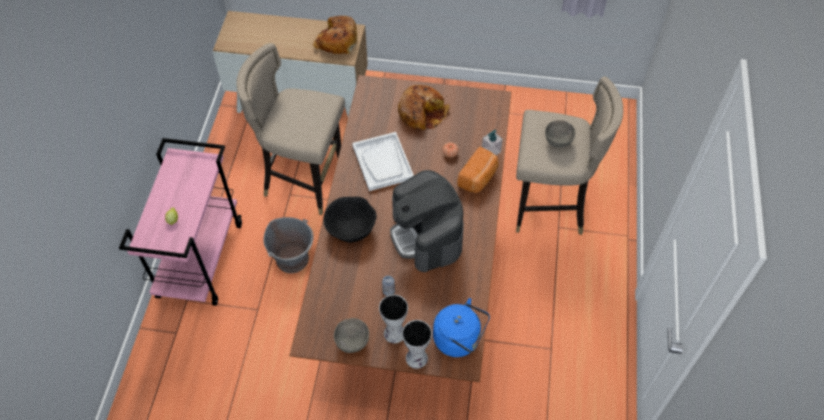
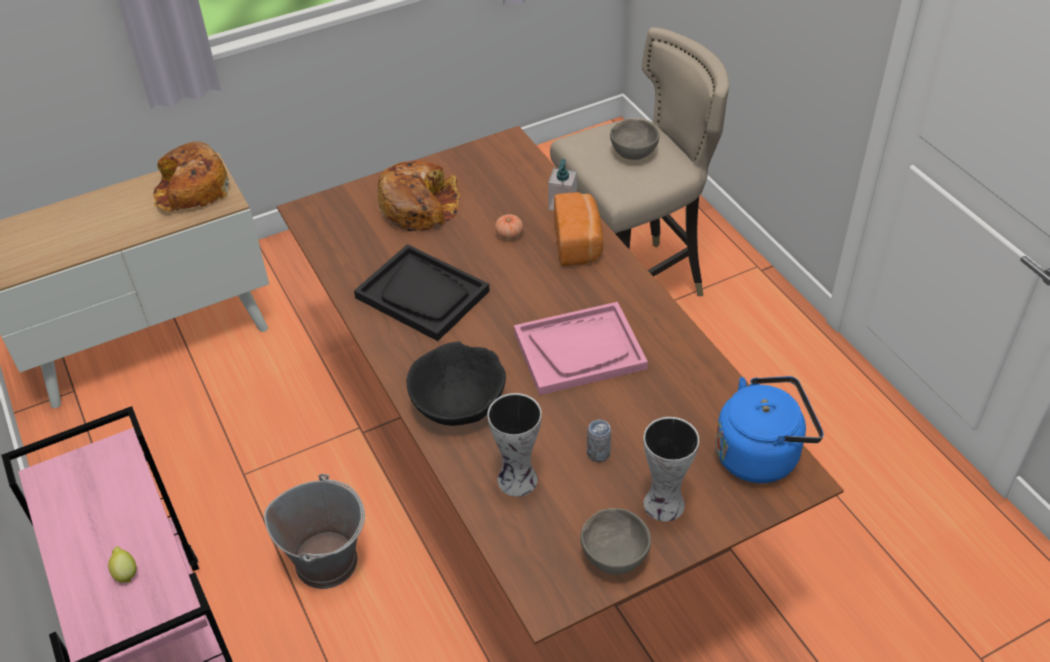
camera: 35 degrees left, 10 degrees down
(305, 181) = (253, 442): beige stool -> none
(383, 162) = (423, 294): white tray -> black tray
(416, 359) = (730, 518): vase -> vase (518, 481)
(427, 235) = (579, 350): coffee machine -> pink tray

